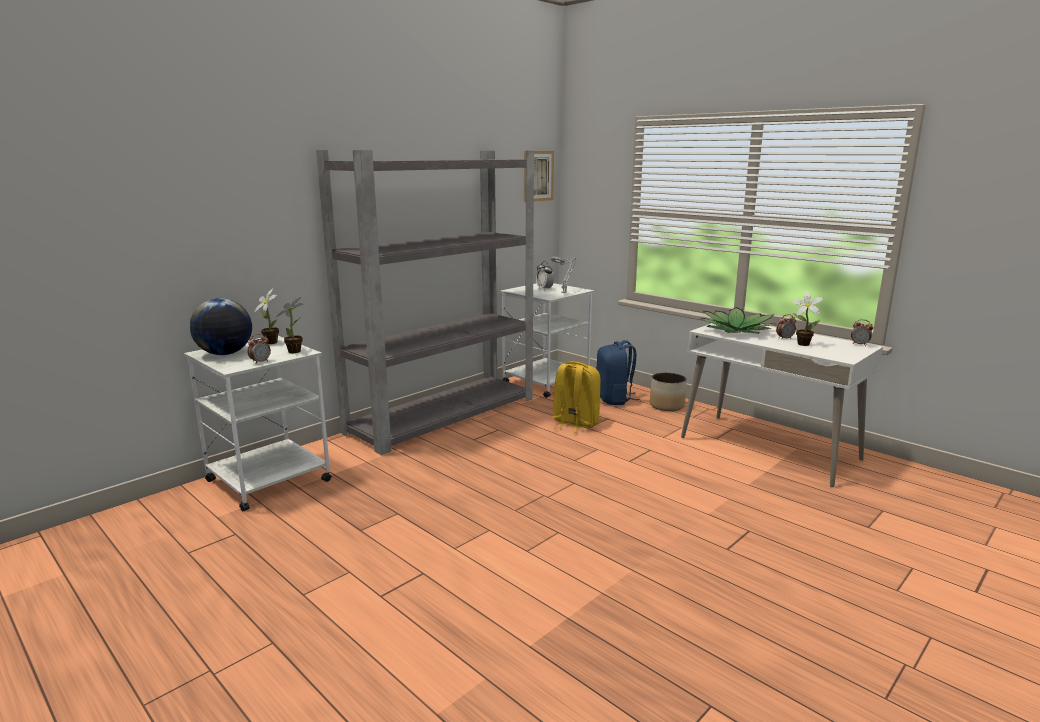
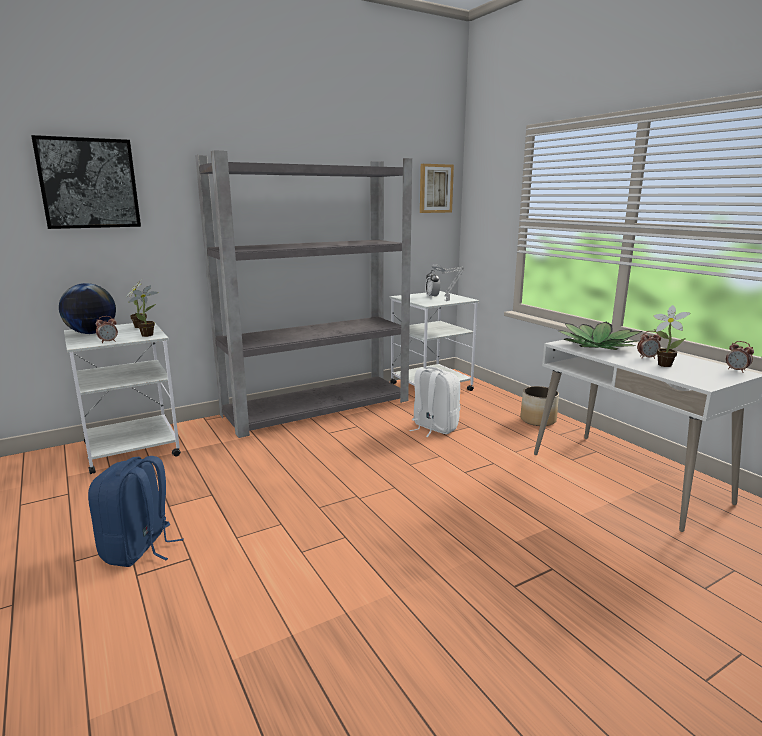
camera: 15 degrees right, 0 degrees up
(208, 185) = (89, 183): none -> picture
(574, 423) = (433, 428): yellow backpack -> white backpack
(614, 399) = (488, 408): blue backpack -> blue backpack (139, 549)

